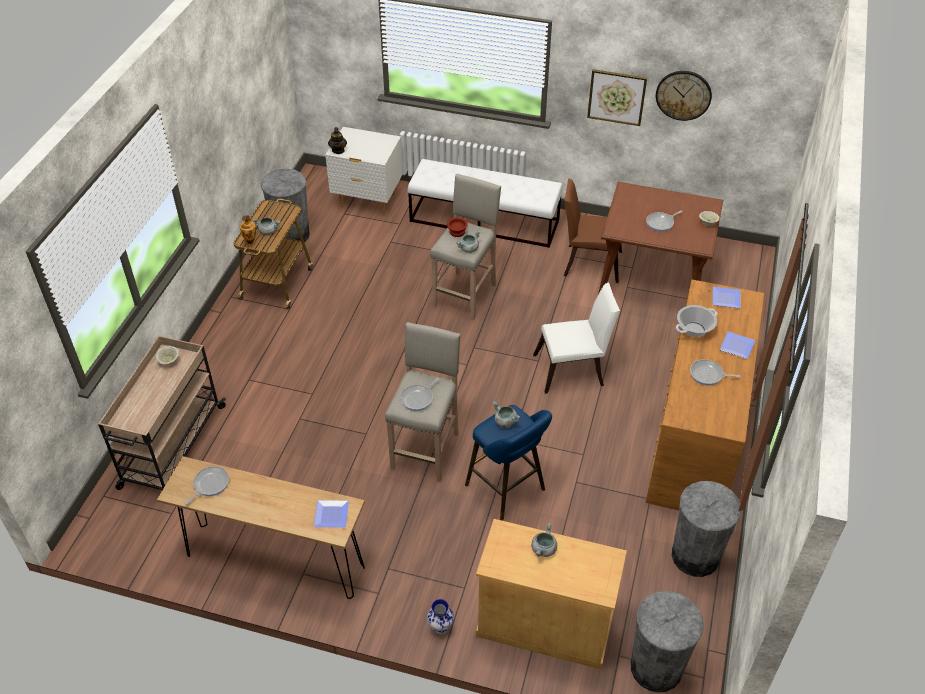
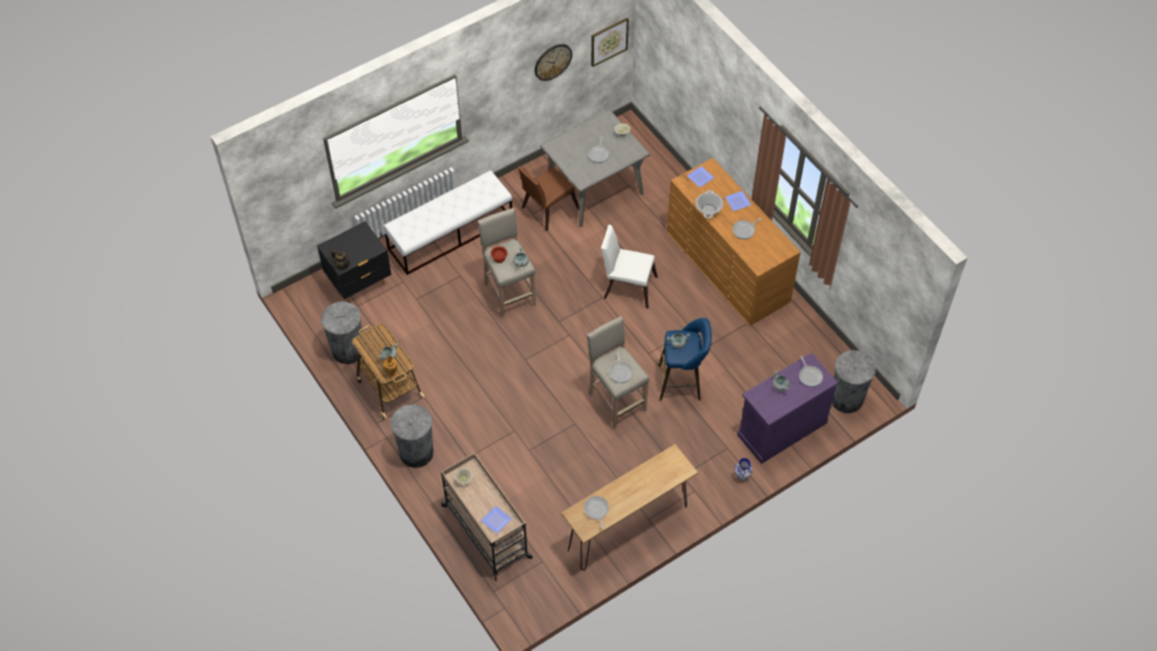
camera: 50 degrees left, 10 degrees up
(330, 516) = (671, 466): plate -> plate (496, 521)
(368, 201) = (359, 284): white nightstand -> black nightstand
(544, 625) = (782, 428): beige cabinet -> purple cabinet
(573, 370) = (626, 286): white chair -> white chair turned 105 degrees counterclockwise
(591, 571) = (810, 376): none -> frying pan
(616, 97) = (509, 91): picture -> picture (609, 41)
(652, 278) = (594, 190): brown dining table -> grey dining table
(695, 556) = (801, 331): grey trash can -> grey trash can (416, 453)

